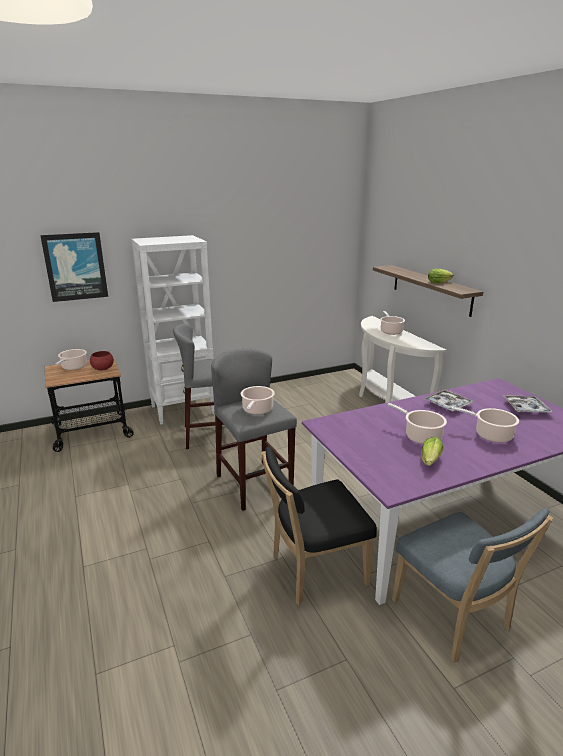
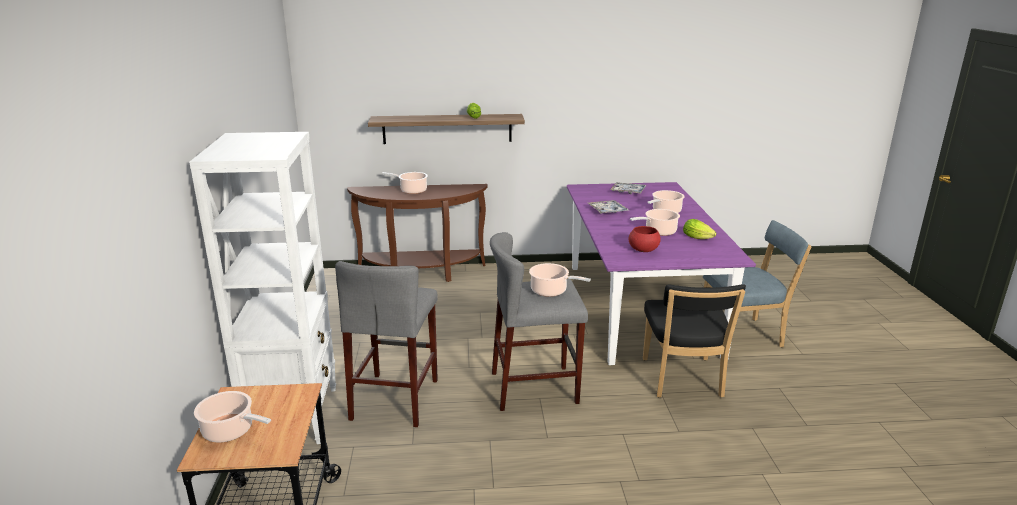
camera: 70 degrees left, 0 degrees up
(75, 266) = (152, 245): picture -> none
(102, 369) = (274, 399): red bowl -> red bowl (643, 250)
(386, 402) = (421, 274): white console table -> brown console table

